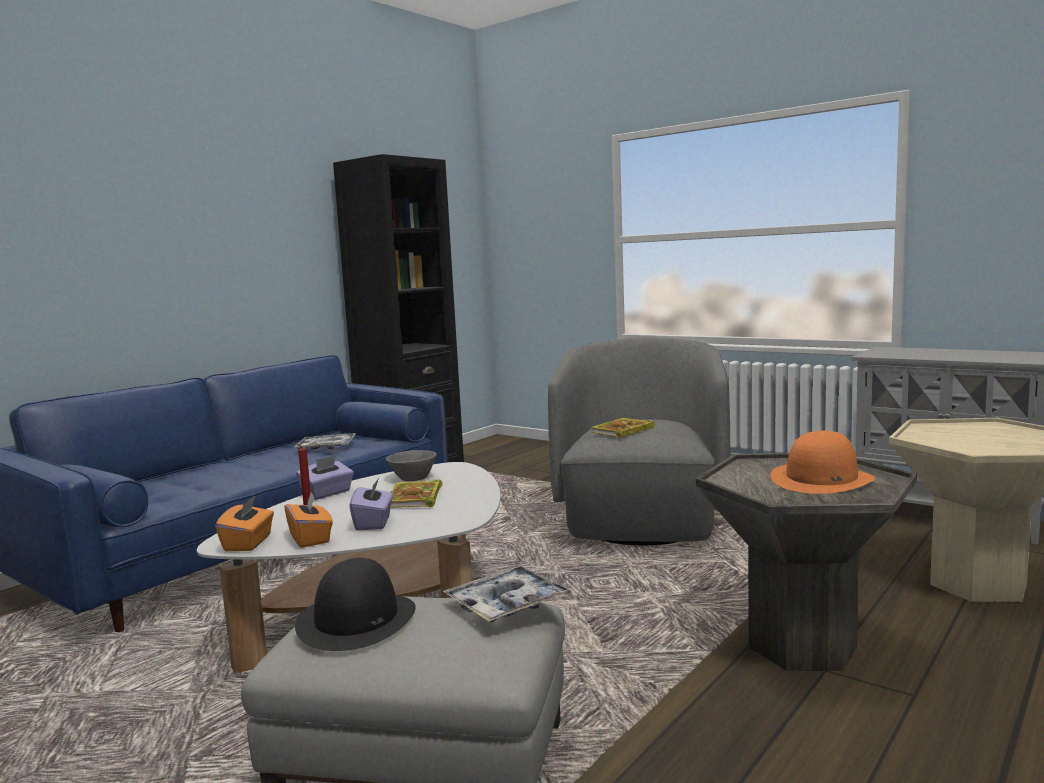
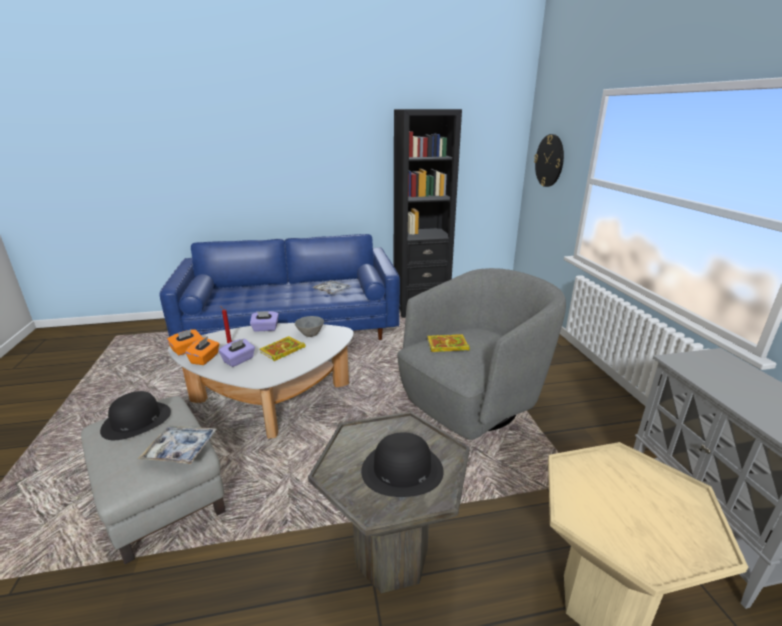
camera: 40 degrees right, 15 degrees up
(537, 232) = (549, 160): none -> wall clock
(821, 479) = (402, 470): orange hat -> black hat

